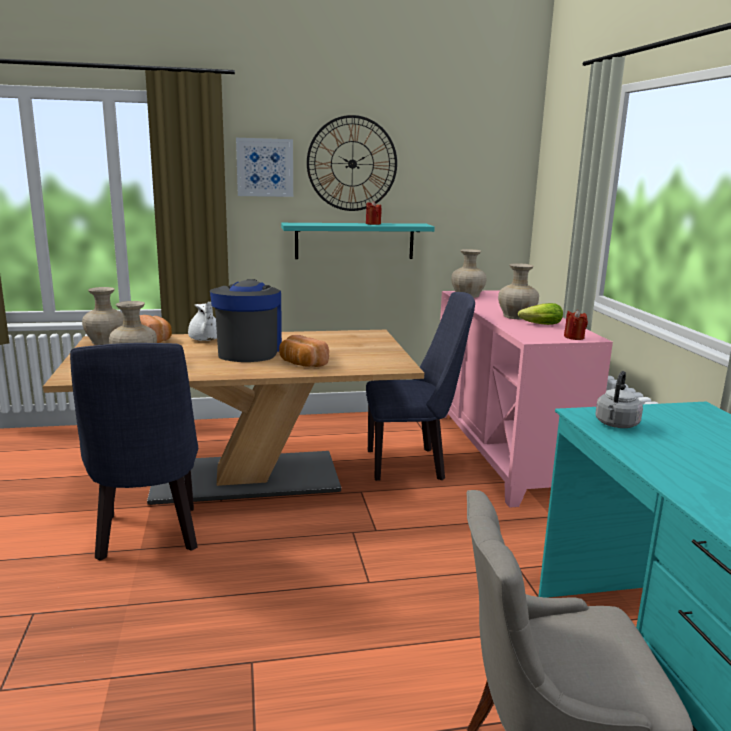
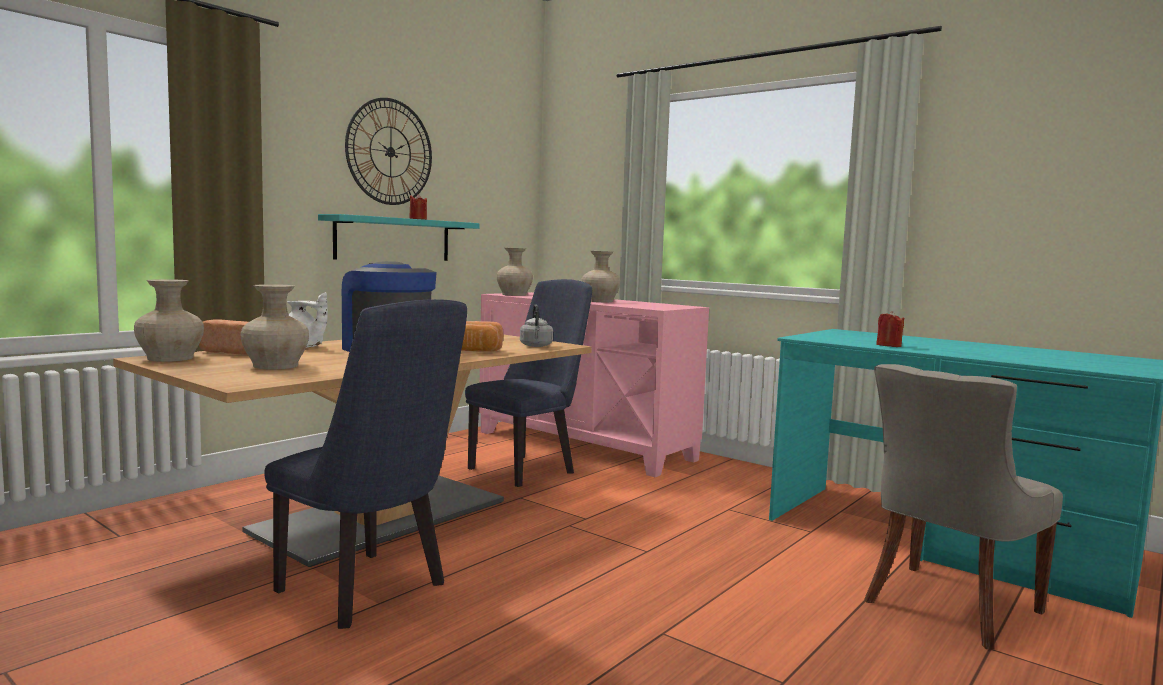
camera: 40 degrees left, 10 degrees down
(265, 167) = (300, 145): picture -> none
(538, 324) = (632, 303): lettuce -> none
(574, 337) = (680, 306): red candle -> red candle (888, 345)
(616, 425) = (832, 339): grey kettle -> grey kettle (536, 346)

